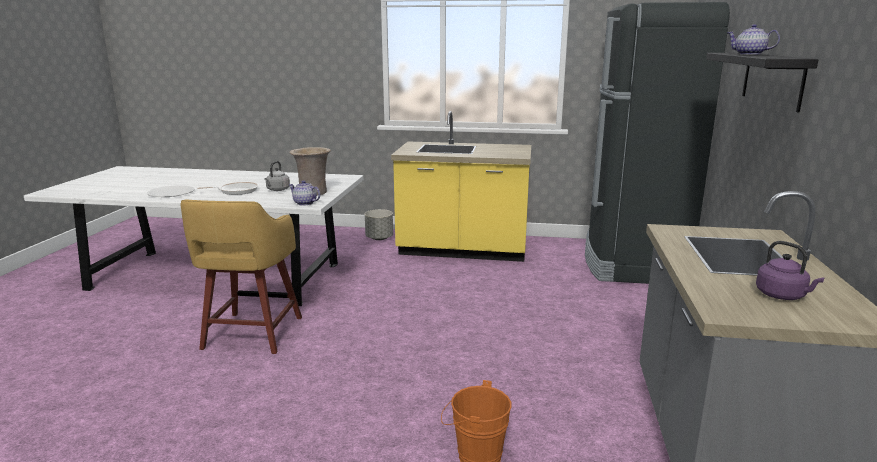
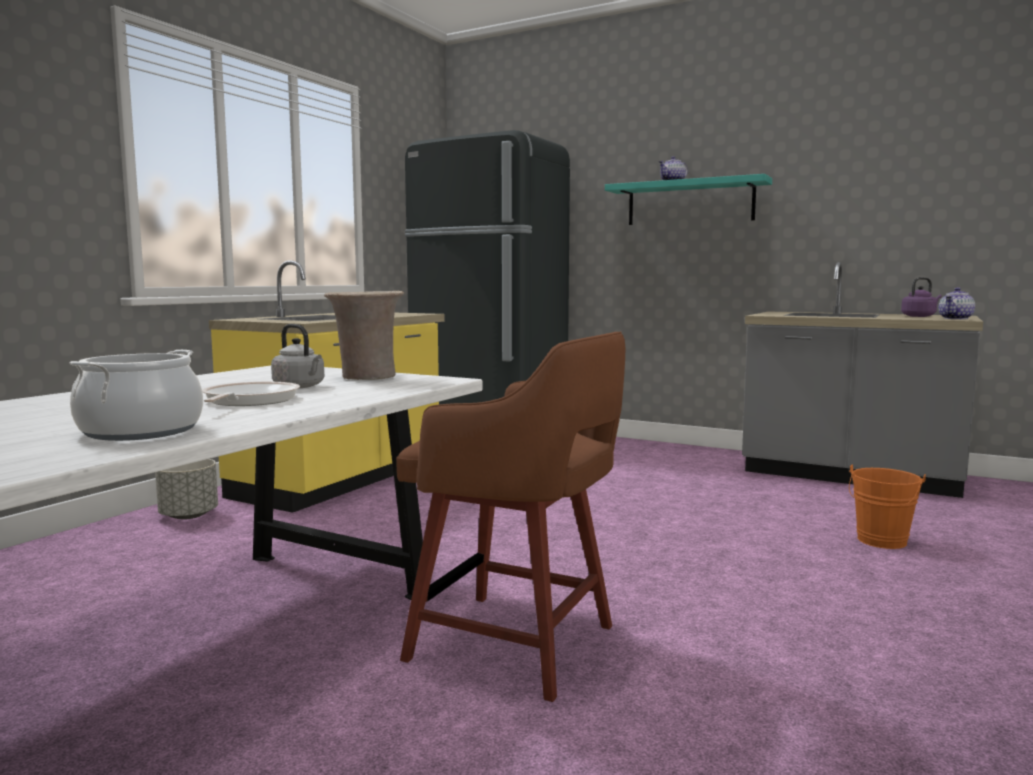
camera: 70 degrees left, 10 degrees down
(171, 193) = (140, 431): white plate -> cooking pot
(251, 334) = (517, 645): yellow stool -> brown stool
(304, 203) = (435, 381): teapot -> teapot (956, 318)
(772, 79) = (690, 203): black shelf -> turquoise shelf

